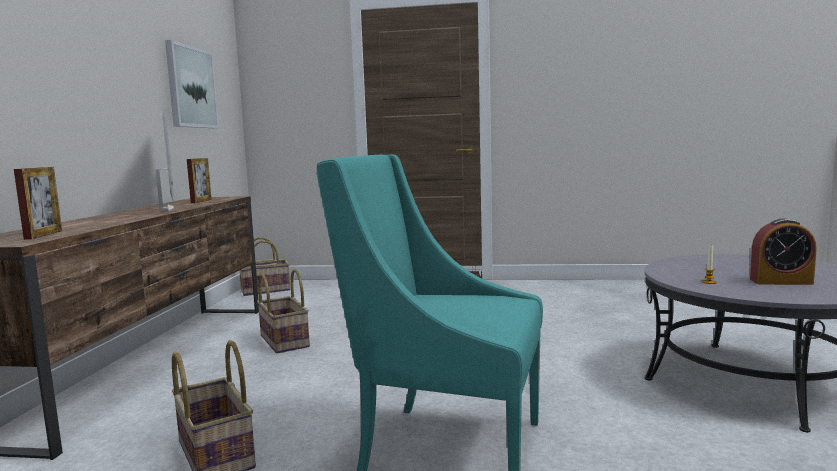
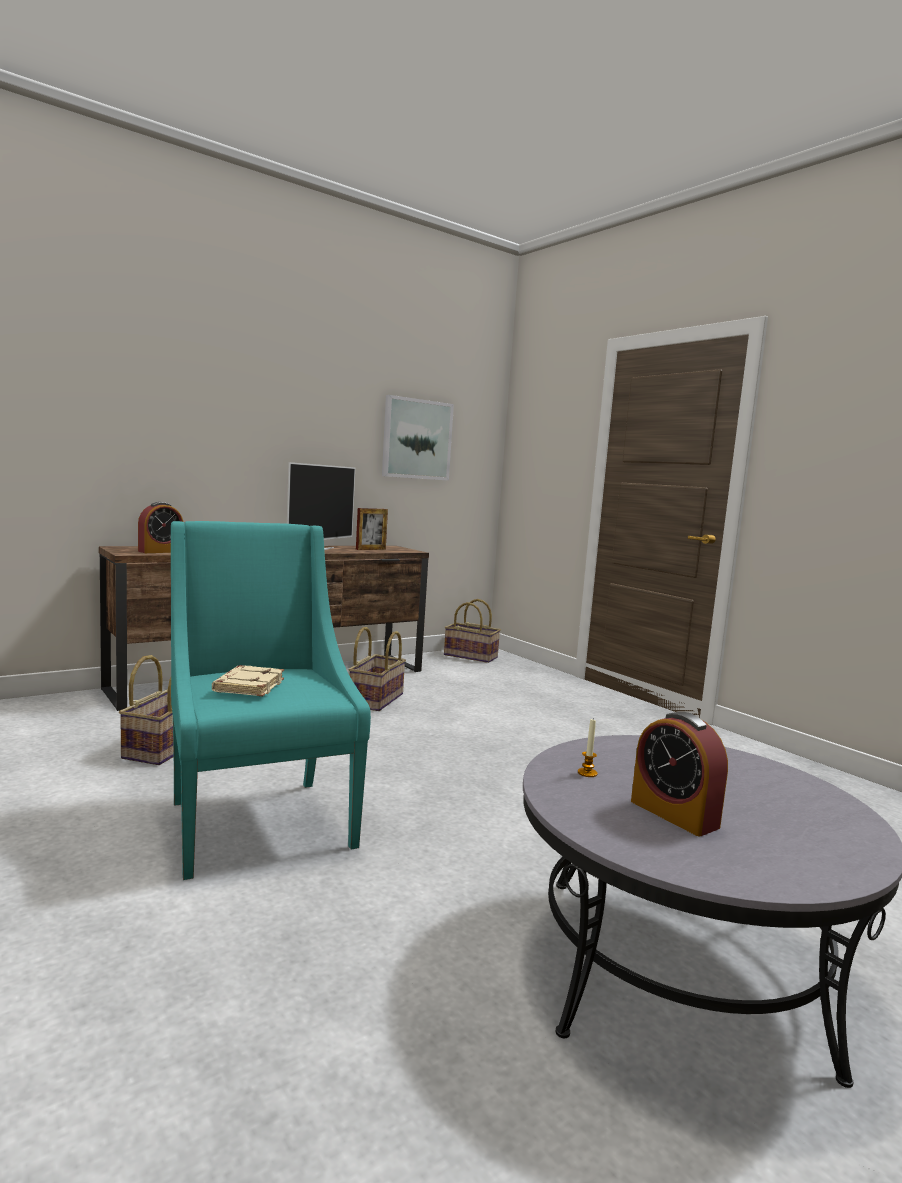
camera: 45 degrees right, 0 degrees up
(43, 235) = (161, 551): picture frame -> alarm clock
(462, 312) = (248, 686): none -> beige book

